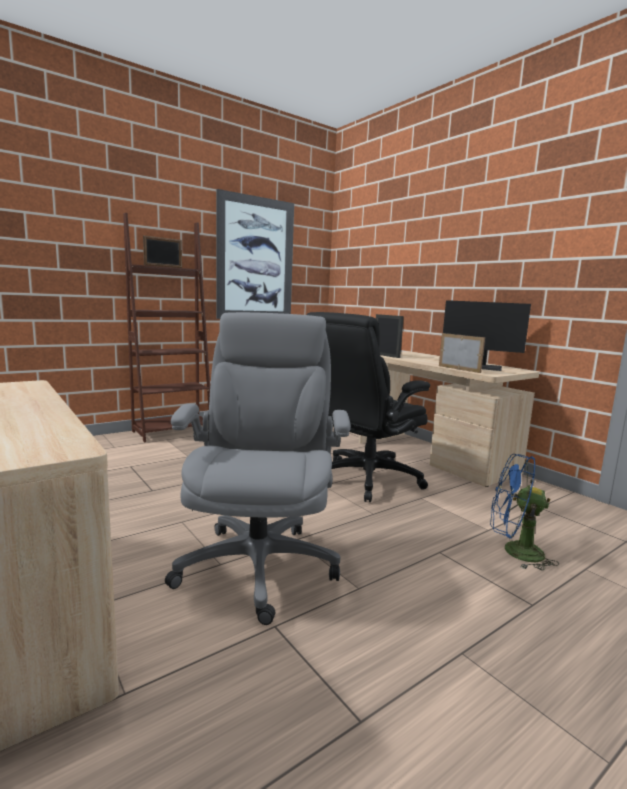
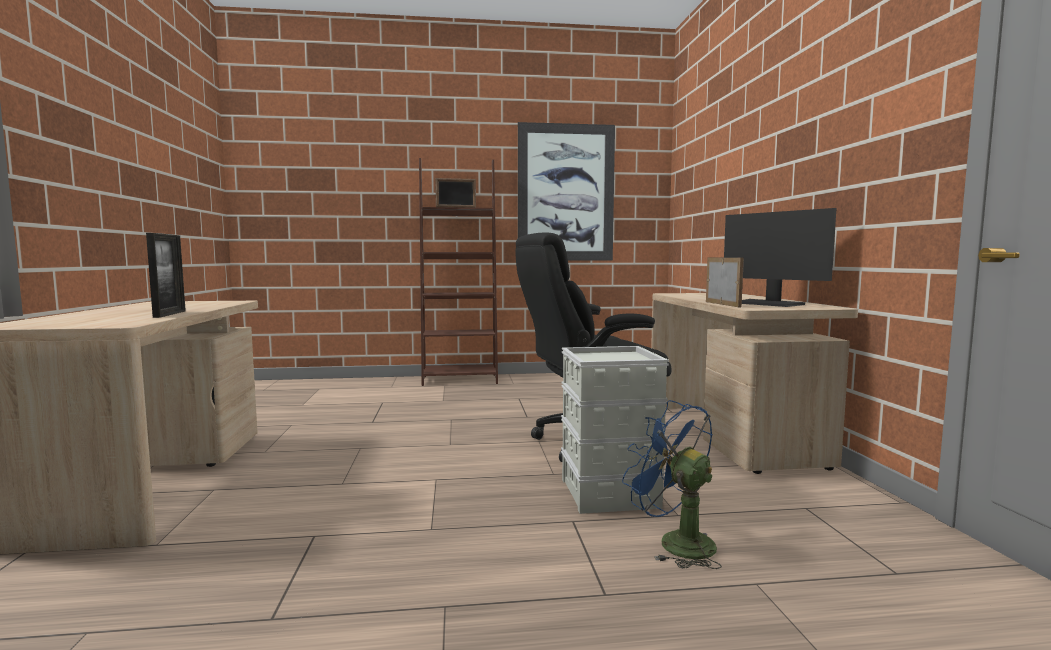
camera: 30 degrees right, 5 degrees down
(260, 560) = (378, 488): grey office chair -> none
(386, 355) = (673, 294): picture frame -> picture frame (170, 314)
(431, 522) = (610, 493): none -> grey storage box

